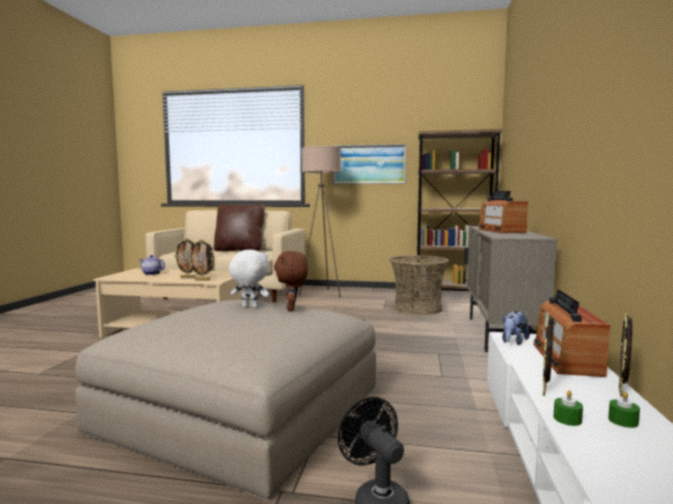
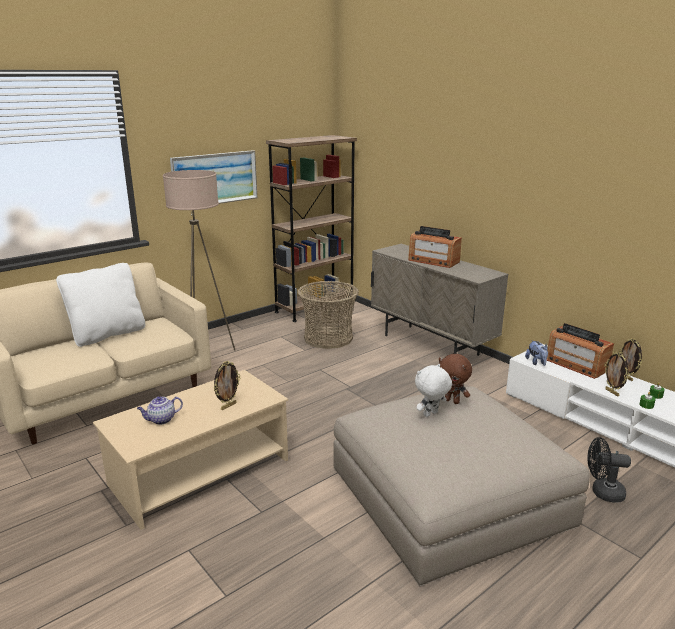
camera: 50 degrees left, 15 degrees up
(202, 280) = (256, 402): picture frame -> none
(239, 250) = (107, 334): brown pillow -> white pillow

